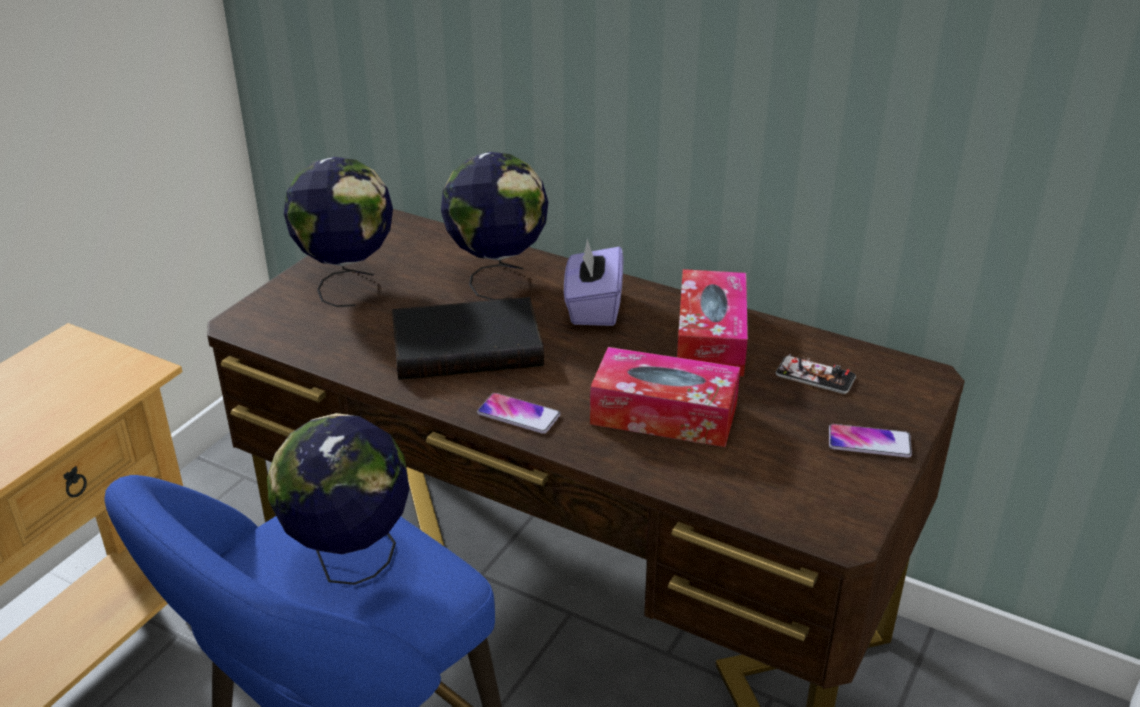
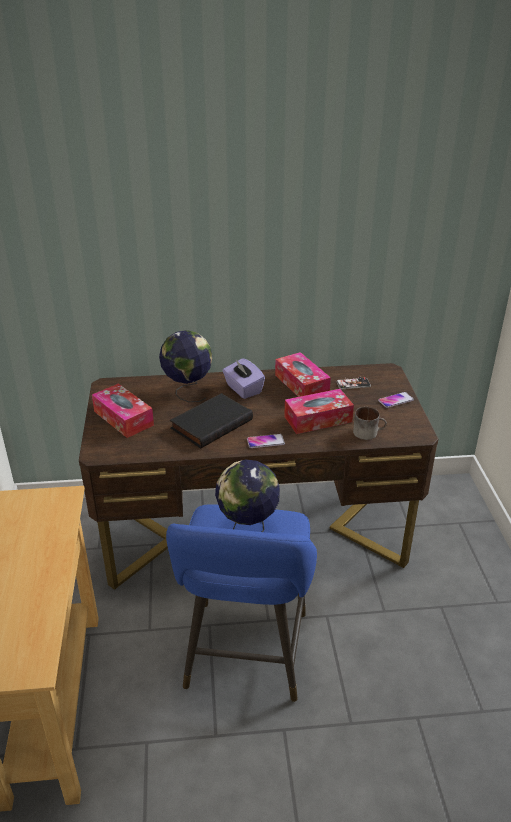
camera: 35 degrees left, 0 degrees up
(347, 283) = (123, 418): globe -> tissue box
(734, 481) = (368, 432): none -> mug

